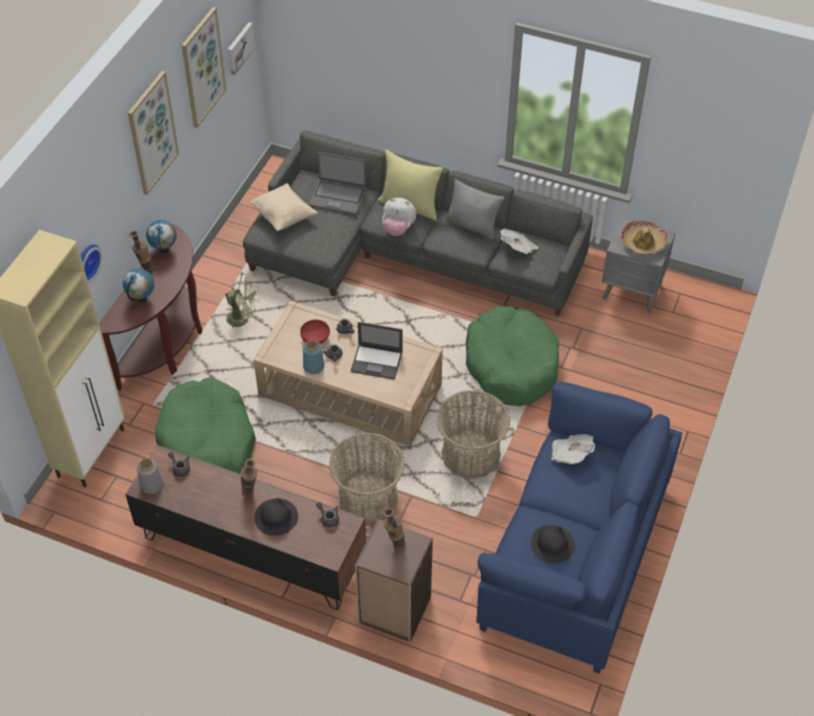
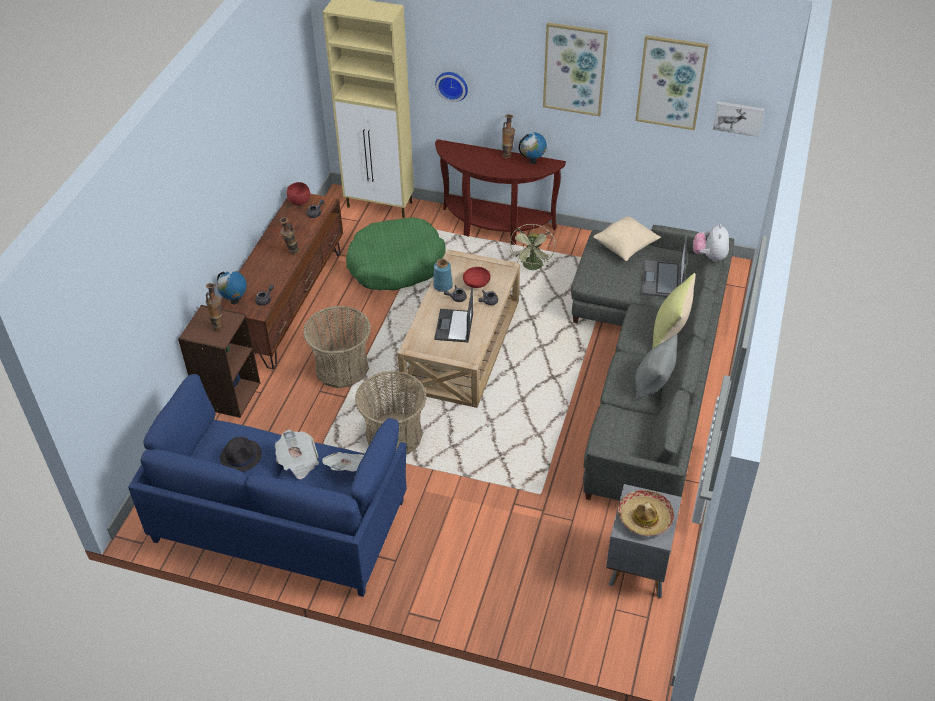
camera: 85 degrees right, 5 degrees down
(142, 299) = (474, 157): globe -> globe (235, 301)
(152, 485) = (300, 201): grey vase -> red bowl
(275, 517) = (267, 270): black hat -> none
(398, 229) = (632, 327): plush toy -> plush toy (709, 256)
(511, 365) = (510, 461): green dog bed -> none
(518, 248) = (627, 421): newspaper -> newspaper (298, 461)

